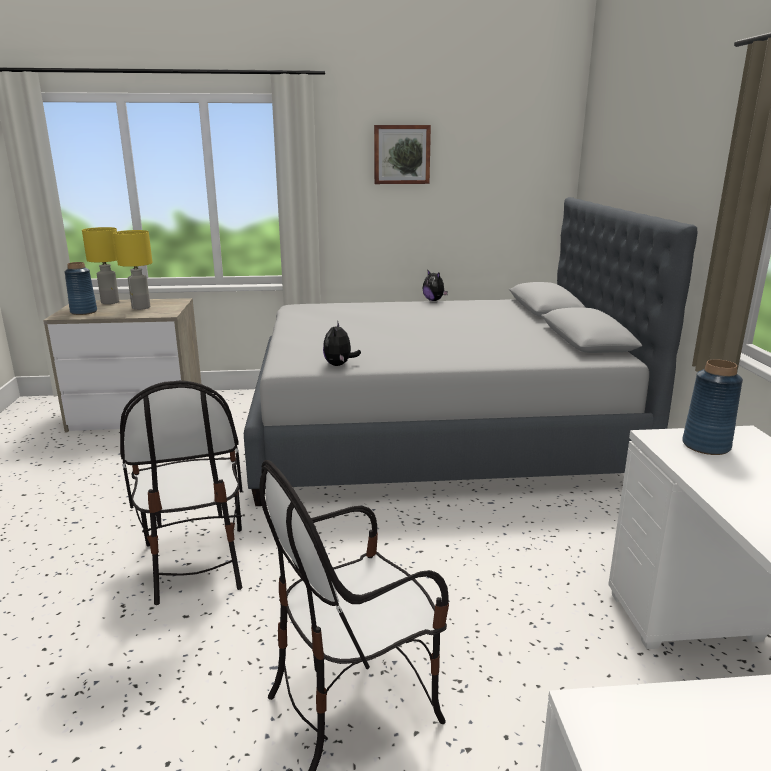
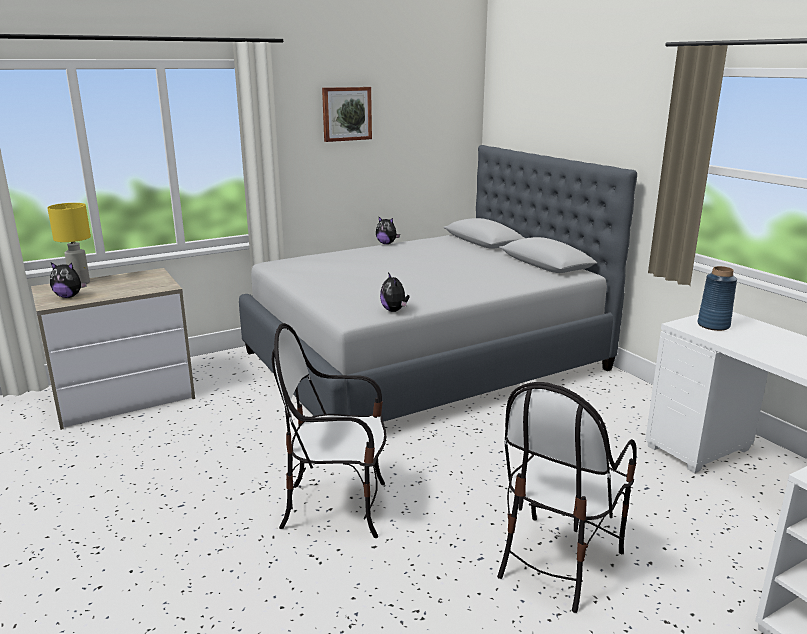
camera: 25 degrees left, 0 degrees up
(84, 312) = (69, 296): blue vase -> plush toy
(141, 308) = (126, 284): yellow table lamp -> none
(195, 563) = (336, 507): chair -> chair turned 135 degrees clockwise

